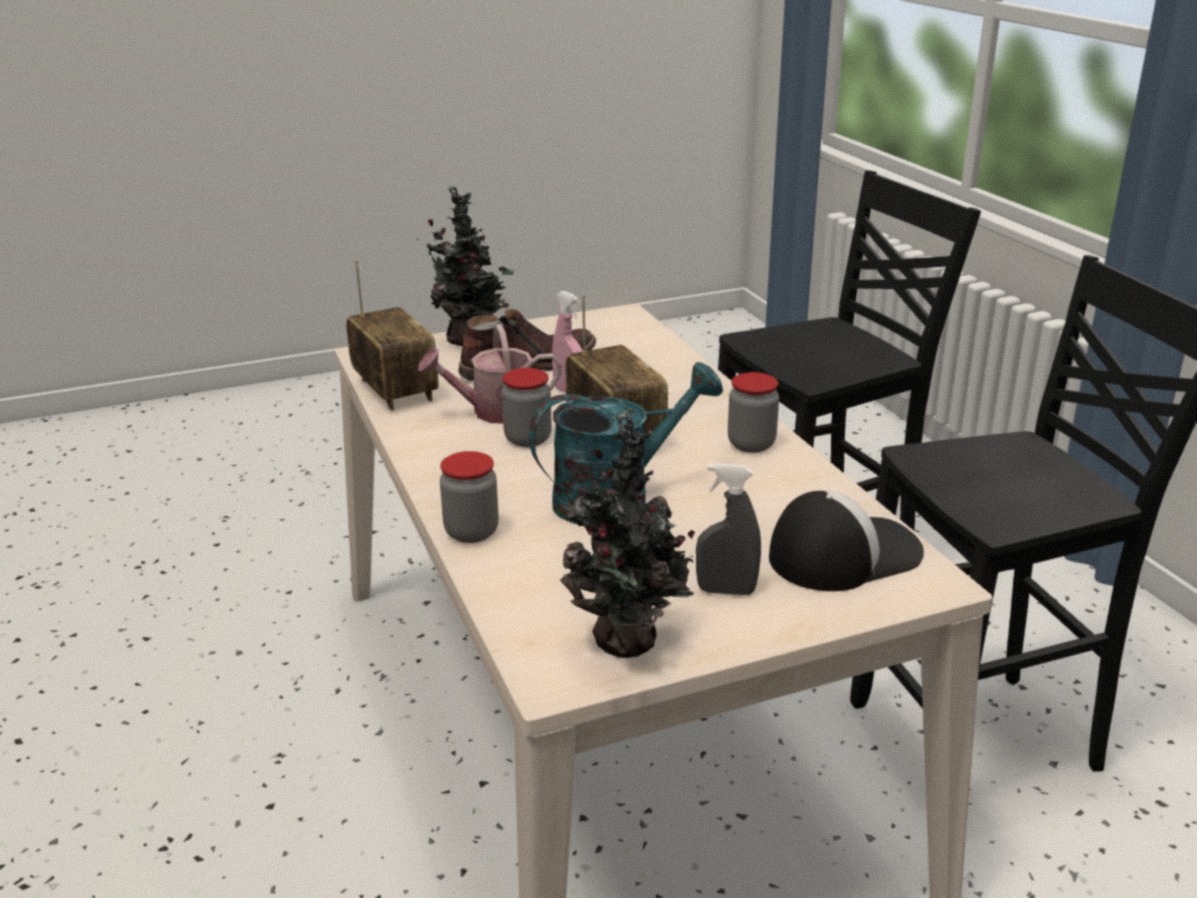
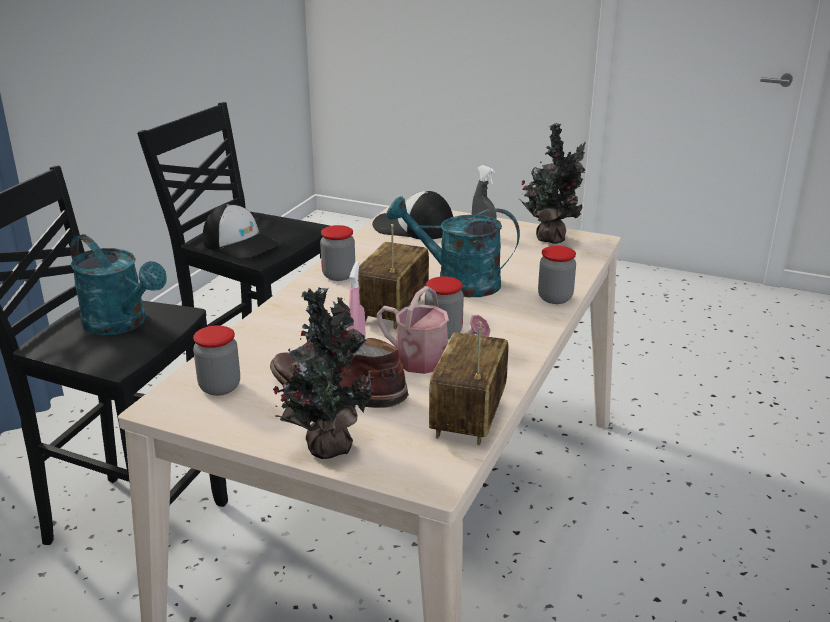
camera: 135 degrees left, 0 degrees up
(614, 335) = (220, 387): none -> jar
(830, 357) = (122, 324): none -> turquoise watering can
(990, 463) = (241, 244): none -> cap

